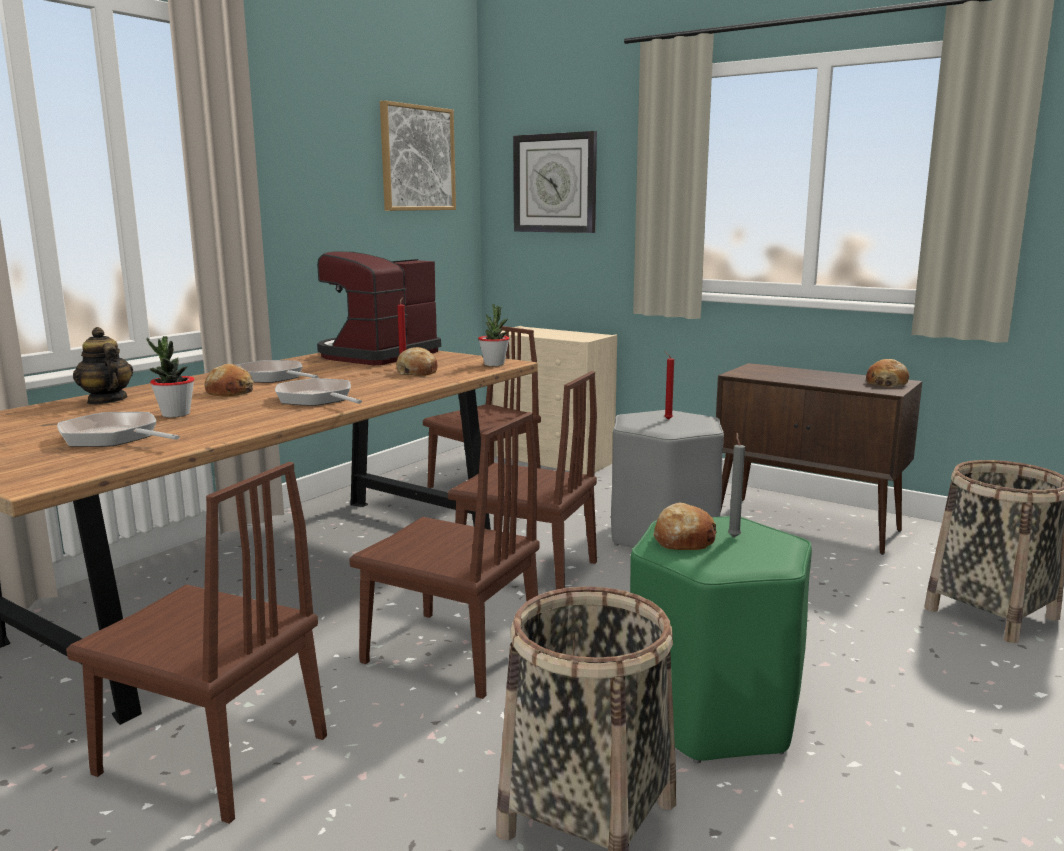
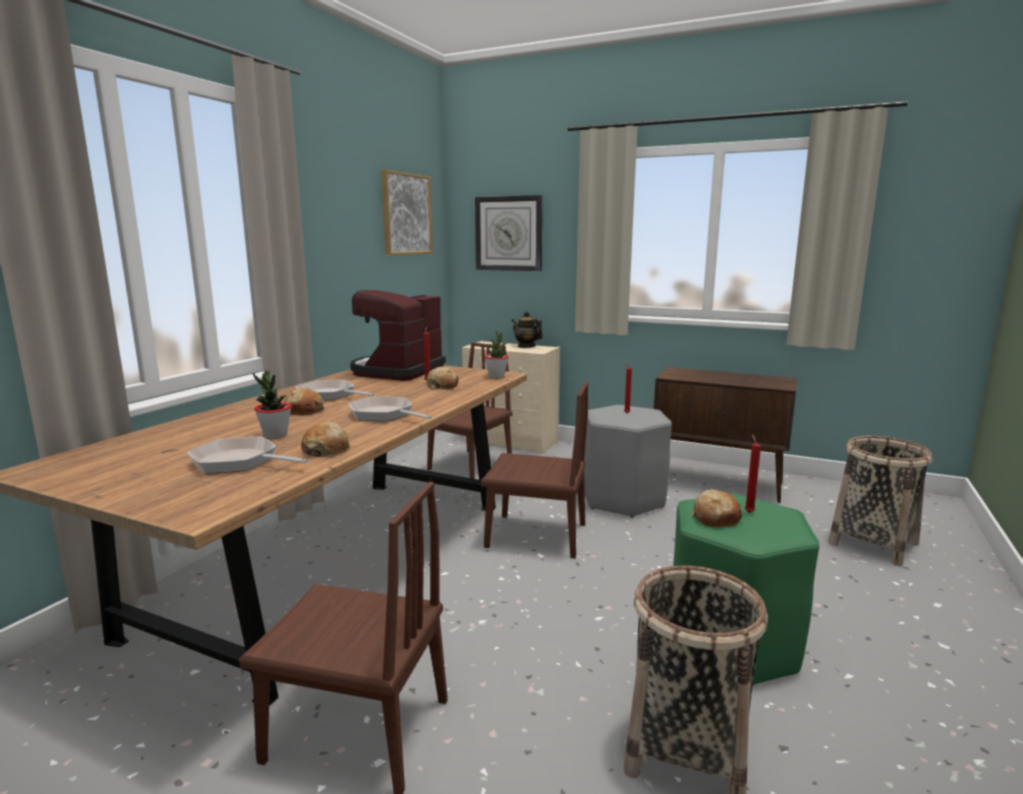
camera: 10 degrees left, 0 degrees up
(106, 400) = (202, 424): teapot -> teapot (526, 346)
(451, 652) = (512, 612): brown chair -> none
(733, 536) = (748, 512): grey candle -> red candle
(886, 383) = (775, 380): bread -> bread (326, 450)

